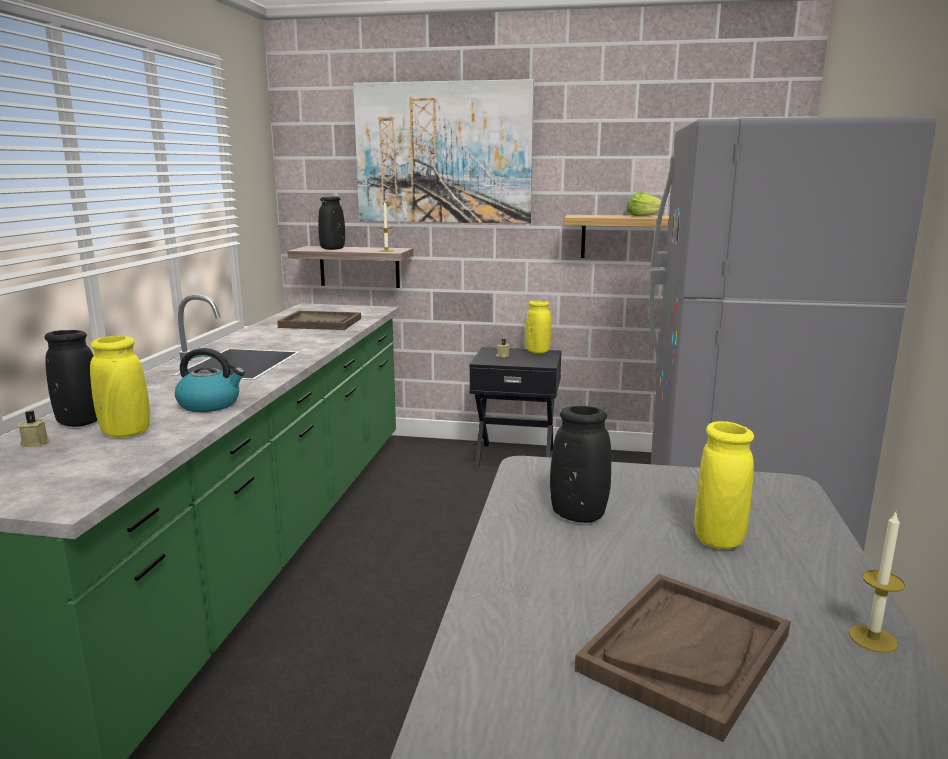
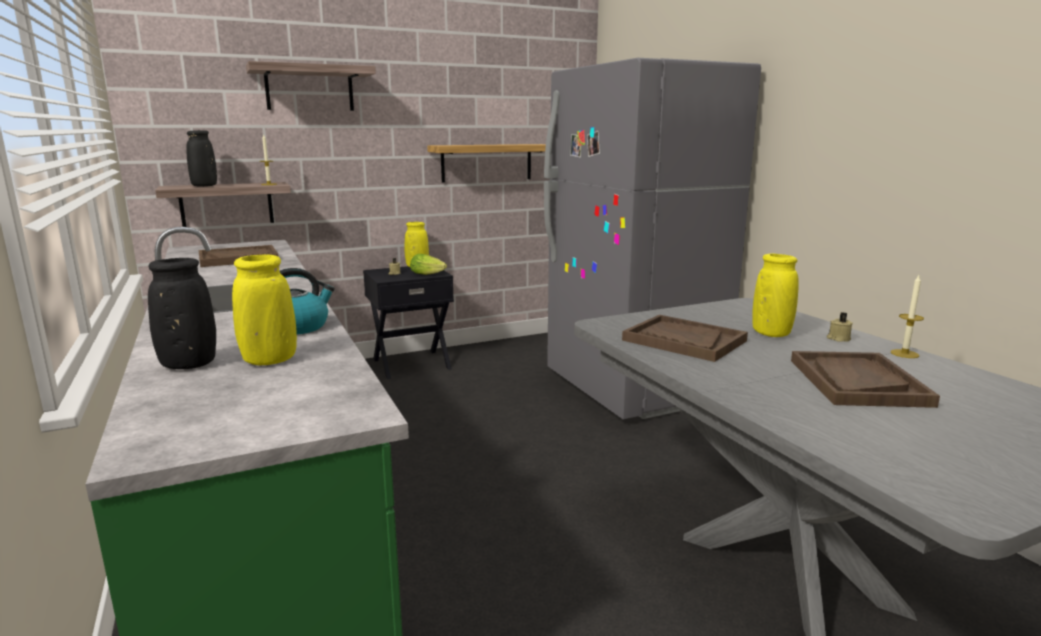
camera: 35 degrees left, 0 degrees up
(35, 443) = (184, 388): beige candle -> beige candle (838, 339)
(443, 153) = (309, 89): picture -> shelf
(578, 515) = (683, 340): black vase -> brown tray
(646, 216) = (496, 144): lettuce -> lettuce (429, 274)

